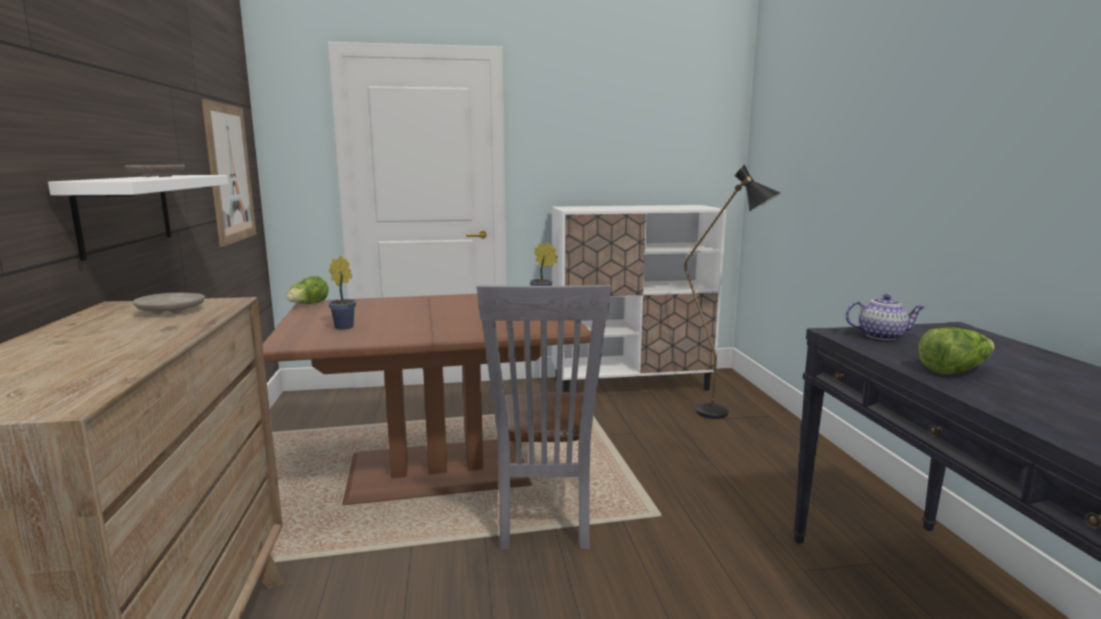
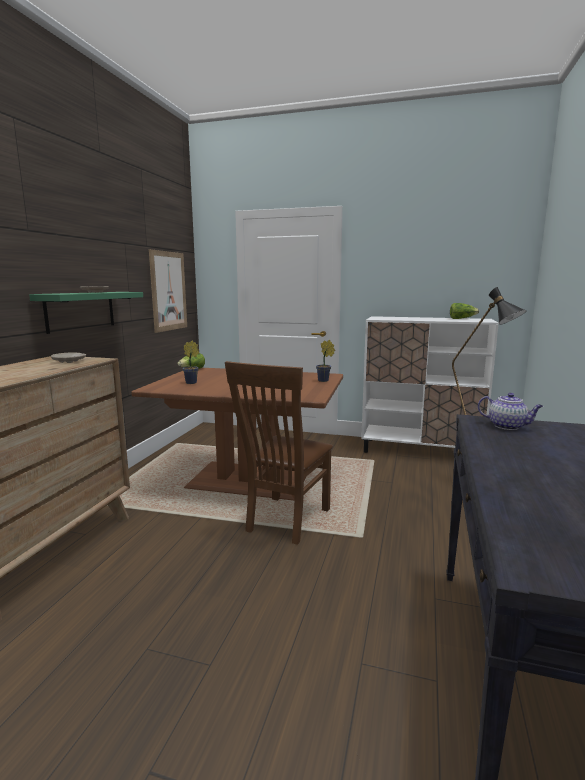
camera: 25 degrees right, 0 degrees up
(125, 212) = (81, 311): white shelf -> green shelf
(543, 520) = (284, 522): grey chair -> brown chair
(954, 370) = (515, 456): lettuce -> lettuce (462, 319)

